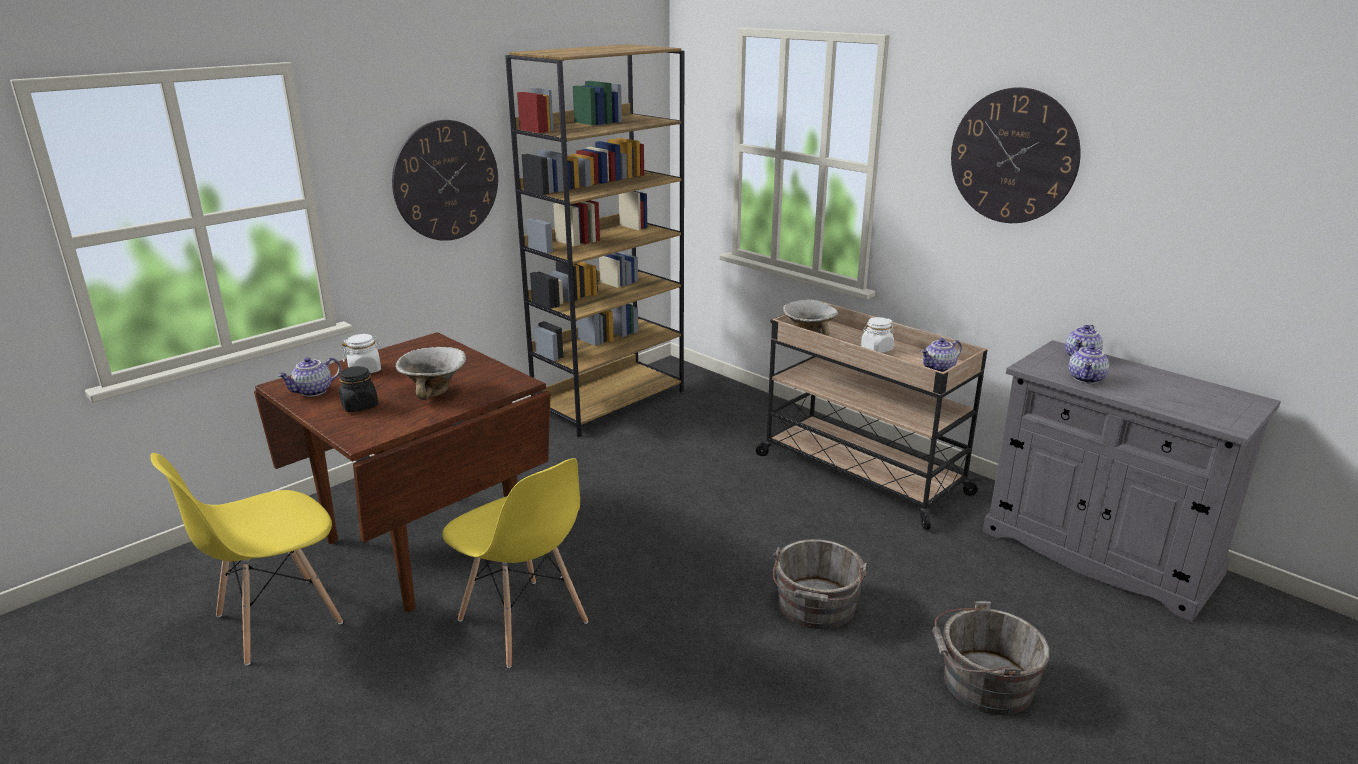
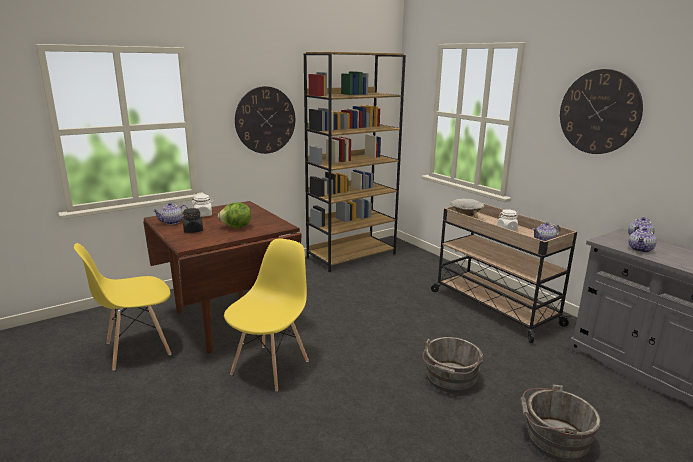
camera: 10 degrees right, 5 degrees down
(435, 392) = (236, 227): bowl -> lettuce
(523, 622) = (270, 366): yellow chair -> yellow chair turned 120 degrees counterclockwise

